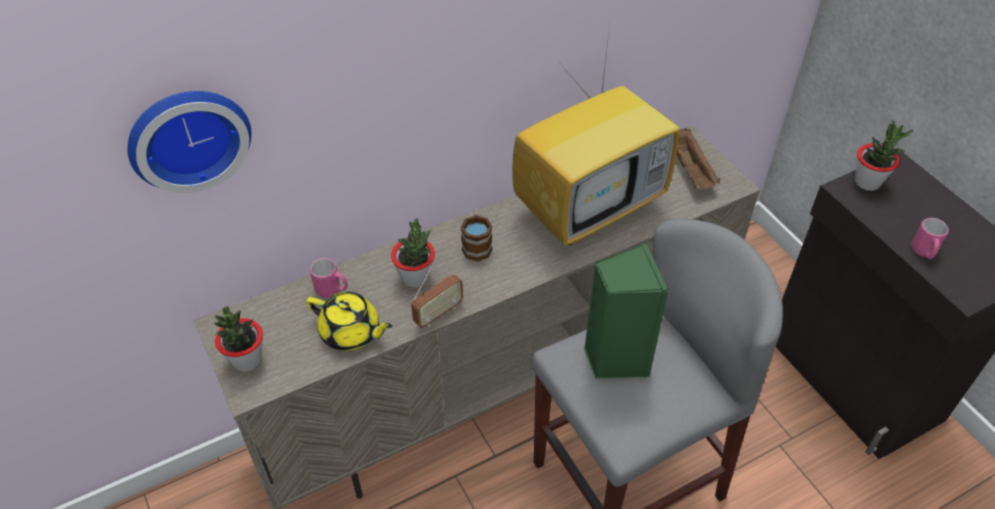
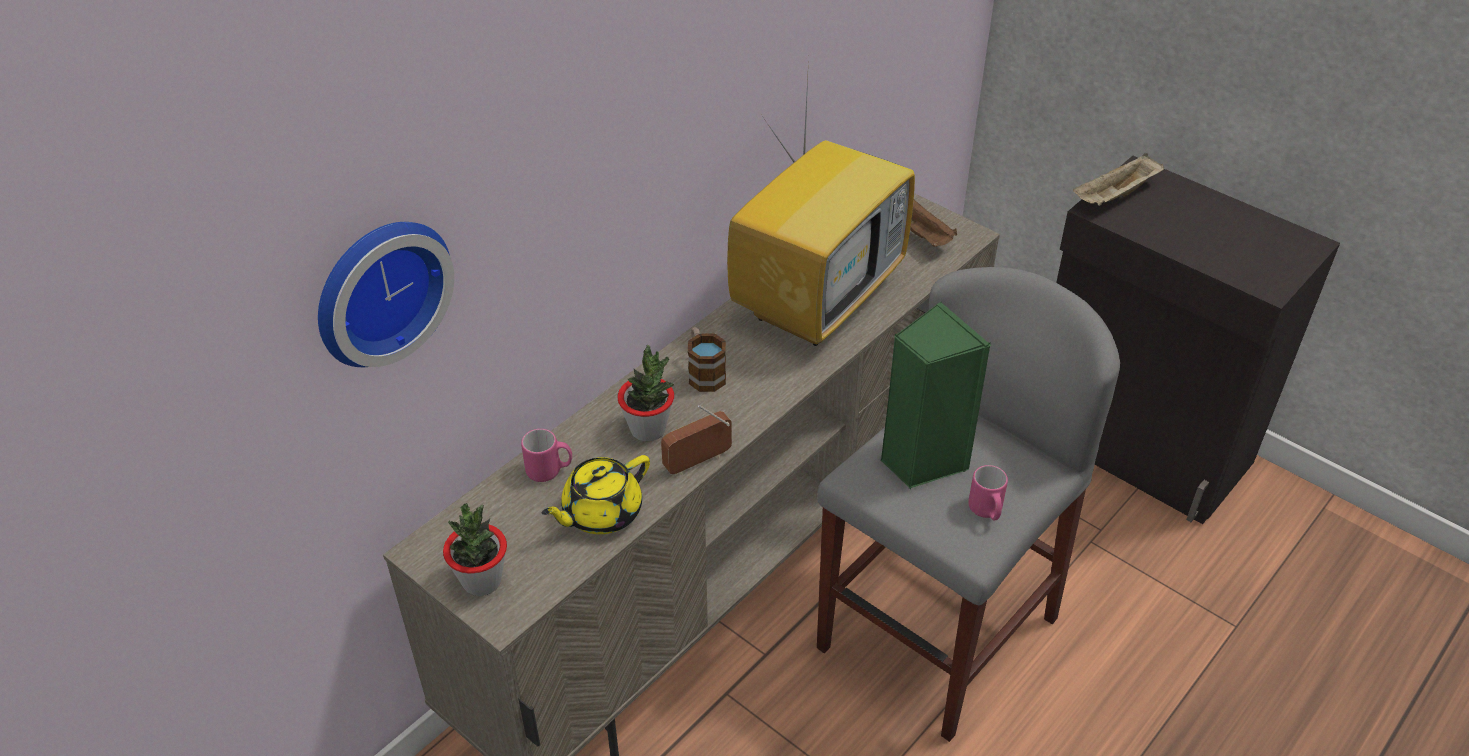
camera: 20 degrees left, 5 degrees down
(351, 332) = (600, 512): yellow teapot -> yellow teapot turned 135 degrees clockwise
(438, 313) = (698, 462): radio -> radio turned 150 degrees counterclockwise
(867, 182) = (1115, 196): potted plant -> beige tray
(924, 253) = (1208, 255): pink mug -> pink mug (987, 511)

